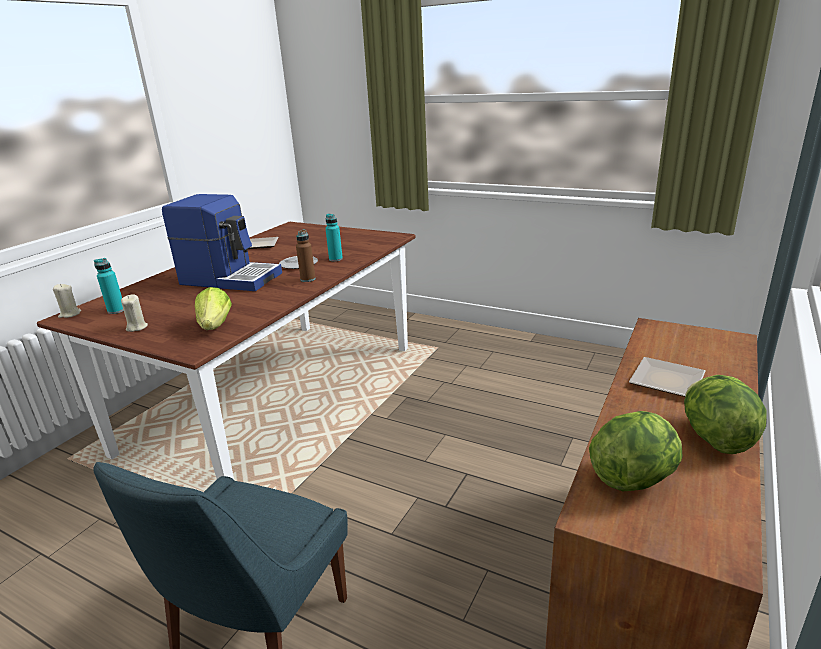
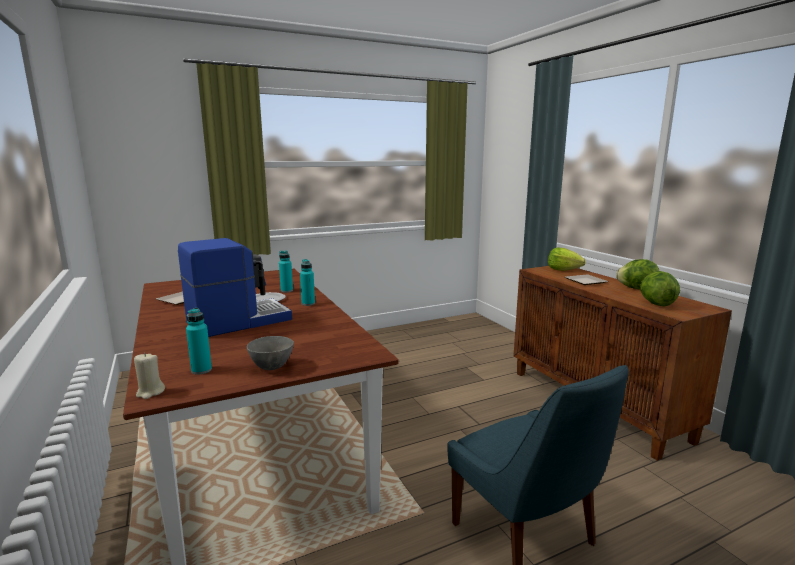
camera: 55 degrees left, 10 degrees down
(137, 327) = (272, 367): beige candle -> grey bowl
(215, 326) = (338, 341): lettuce -> lettuce (563, 270)
(308, 279) = (308, 303): brown bottle -> turquoise bottle

